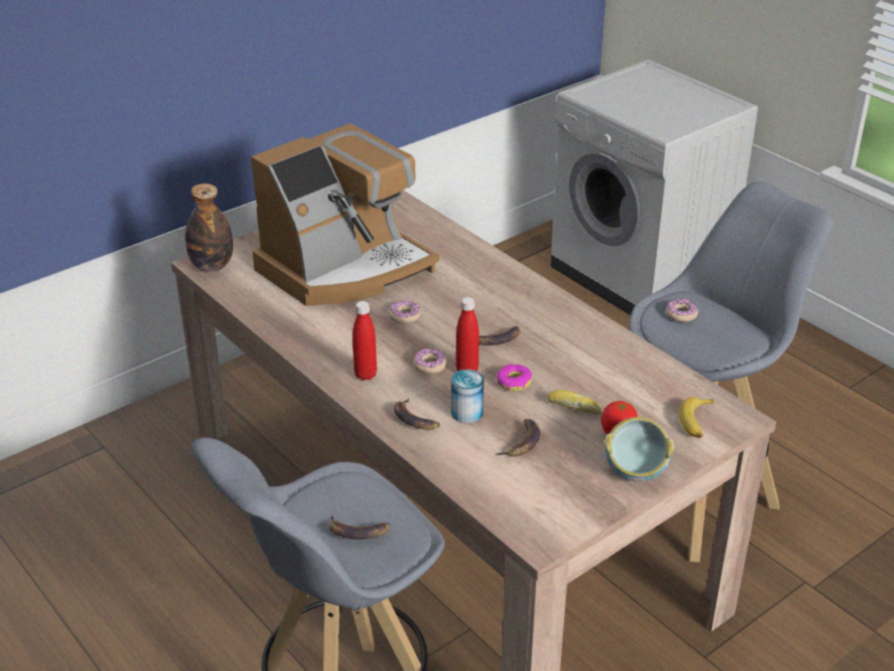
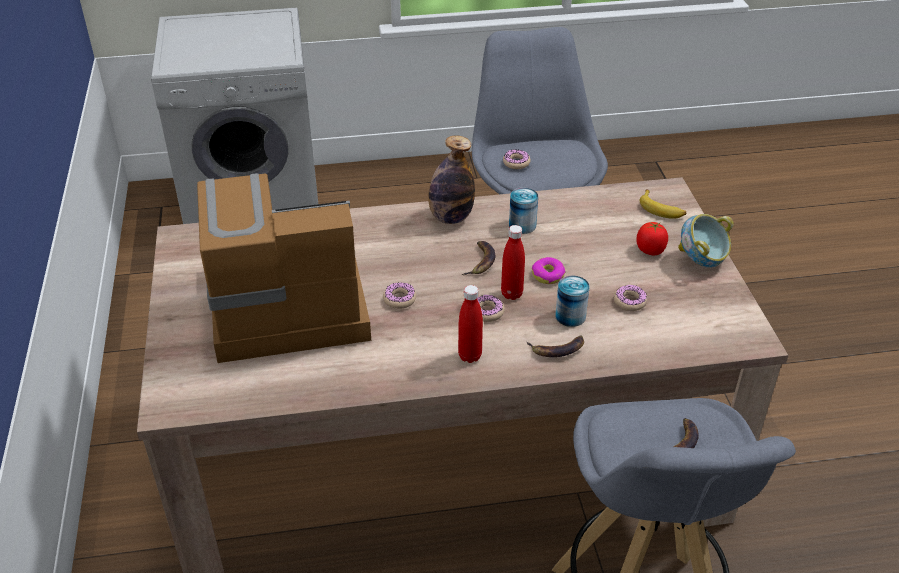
camera: 60 degrees left, 5 degrees up
(212, 266) = (180, 400): bottle -> bottle (450, 217)
(345, 268) = (285, 307): coffee machine -> coffee machine turned 90 degrees counterclockwise
(521, 442) = (629, 302): banana -> donut
(573, 345) = (522, 225): none -> can
(574, 407) = (603, 257): bread -> none

